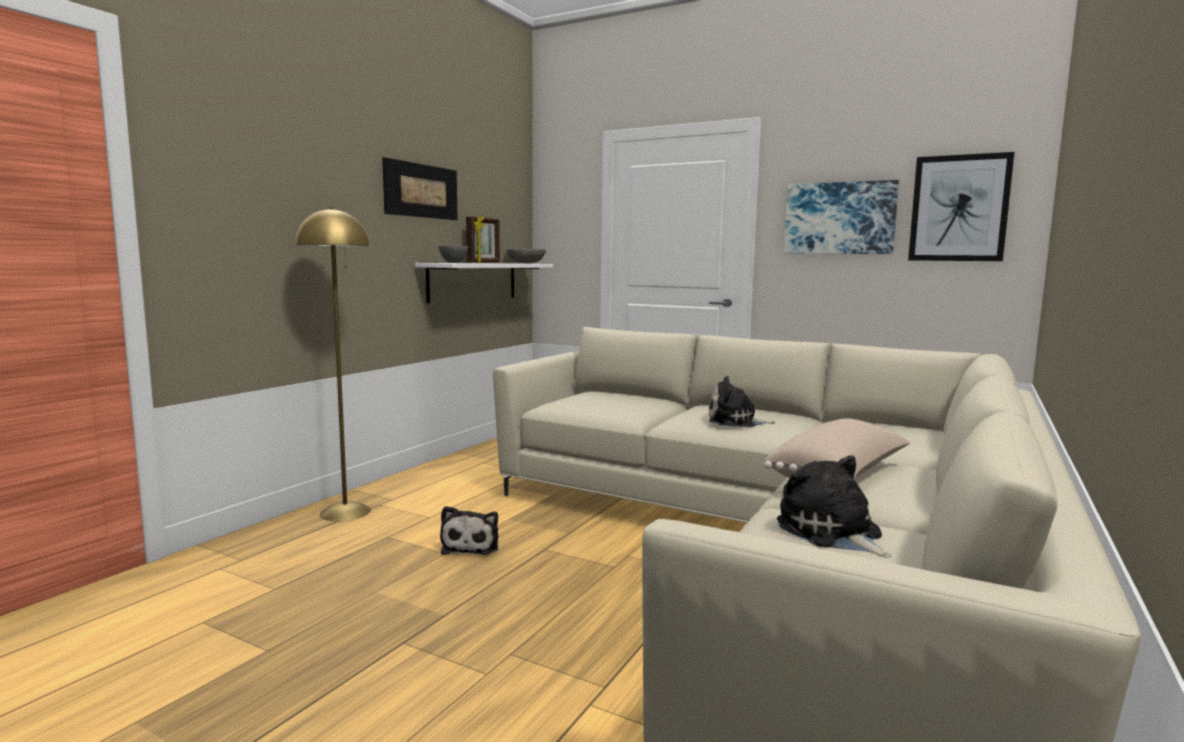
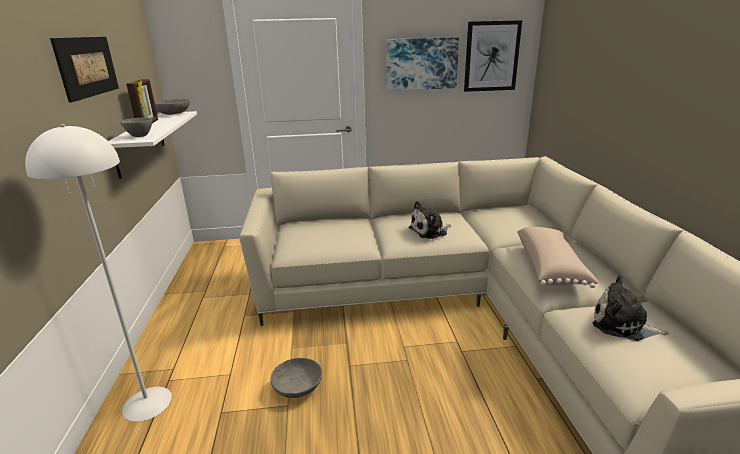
camera: 35 degrees left, 15 degrees up
(345, 512) = (147, 403): yellow floor lamp -> white floor lamp
(471, 545) = (297, 388): plush toy -> grey bowl

